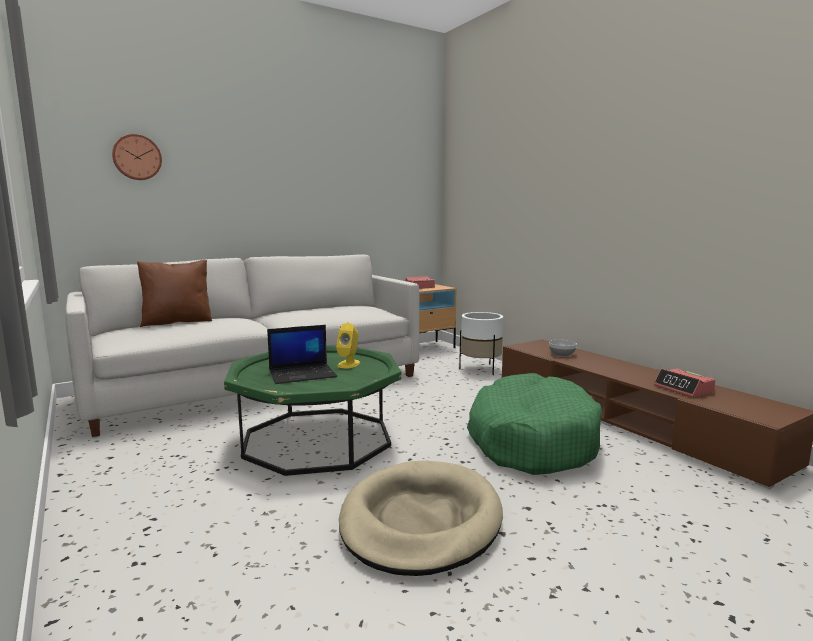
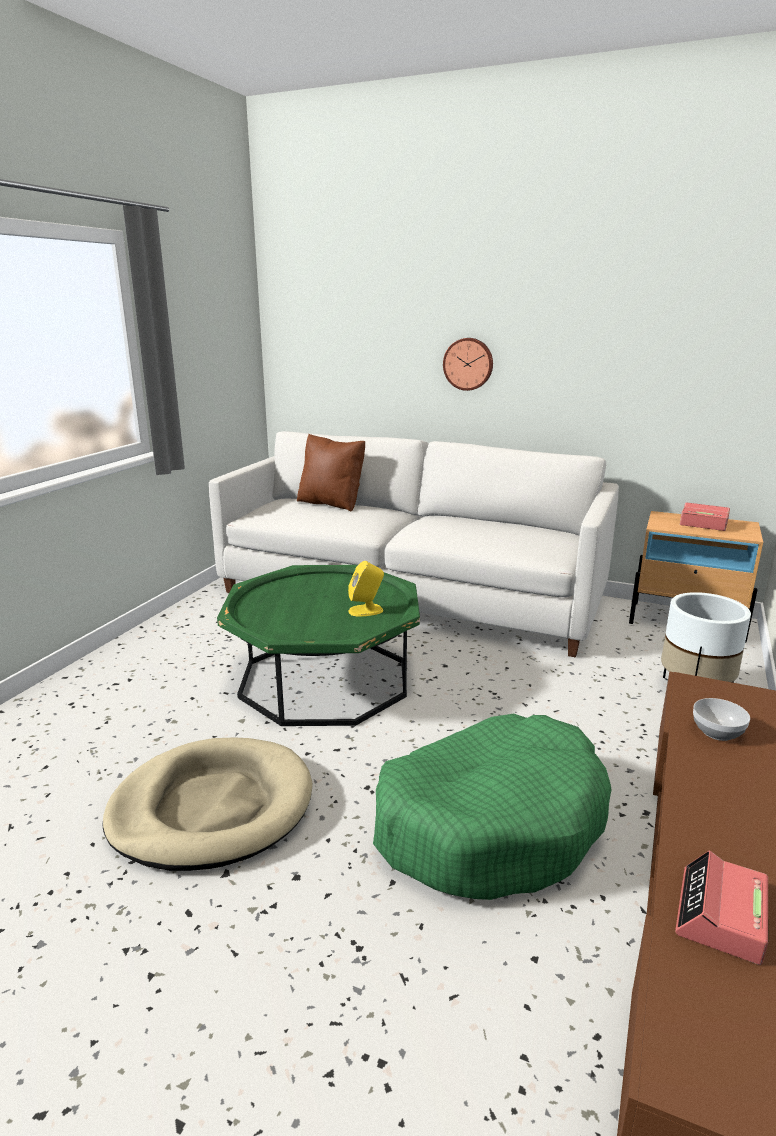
camera: 55 degrees right, 10 degrees up
(137, 157) = (347, 315): wall clock -> wall clock (468, 364)
(303, 374) = (305, 604): laptop -> none

